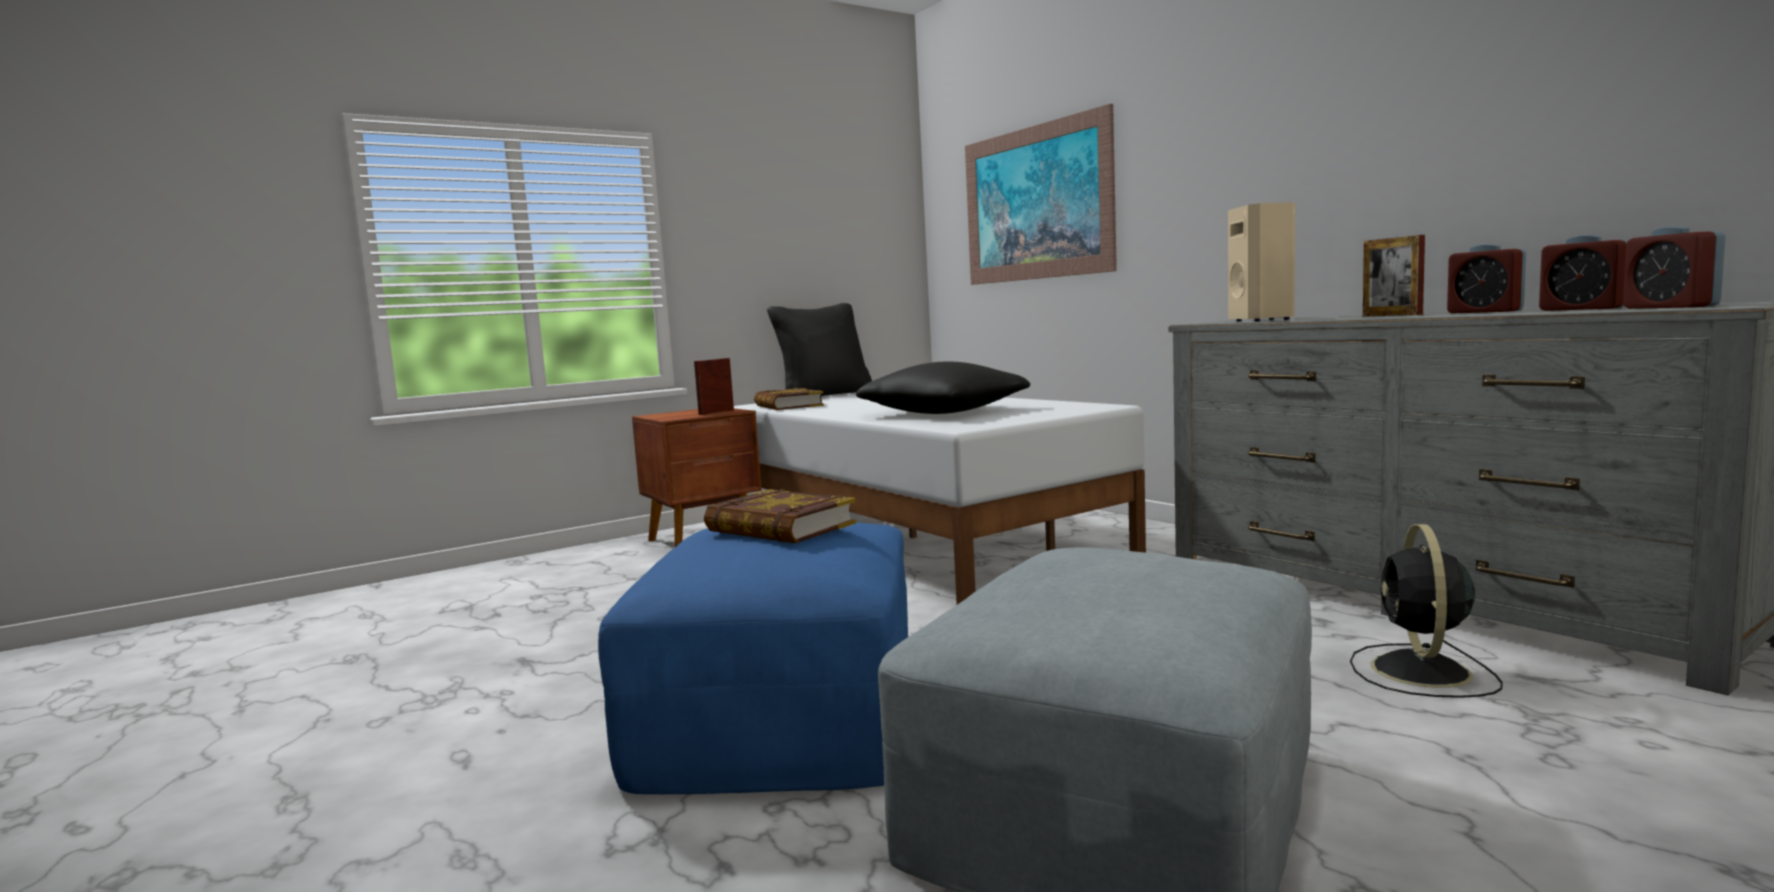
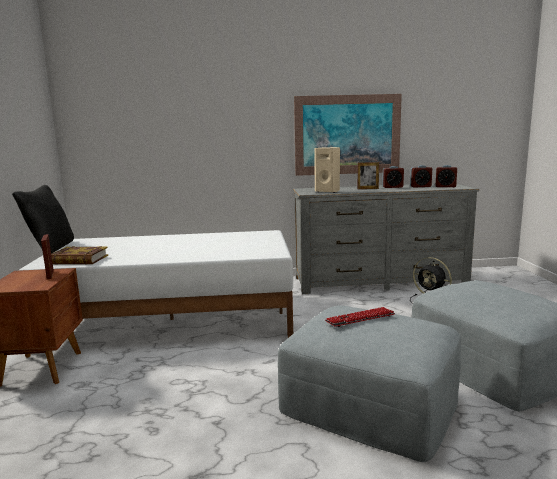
camera: 60 degrees left, 5 degrees up
(780, 528) = (360, 318): book -> keyboard
(782, 712) = (370, 403): blue ottoman -> grey ottoman
(944, 412) = (216, 247): black pillow -> none
(1036, 203) = (159, 127): picture -> picture (347, 135)

